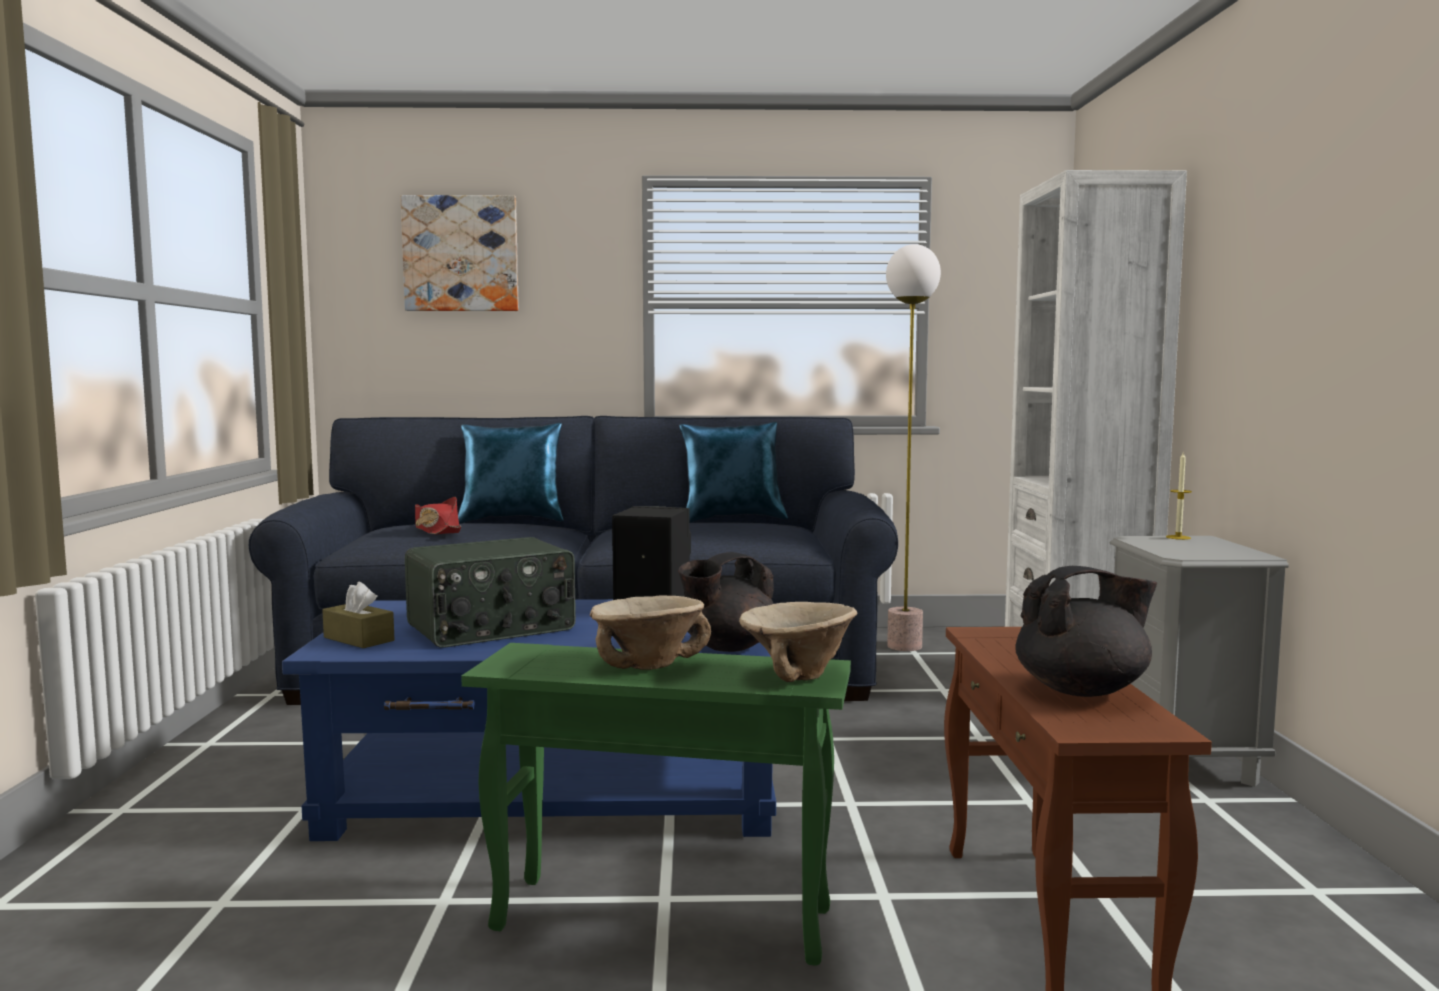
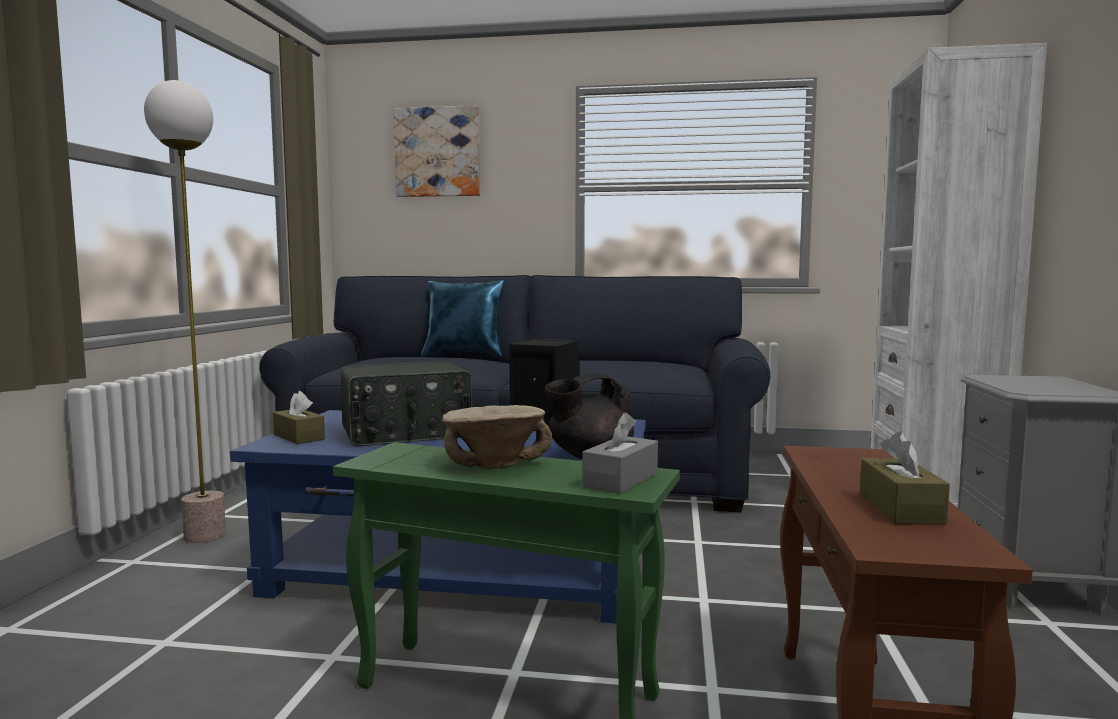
camera: 10 degrees right, 0 degrees up
(437, 530) = (402, 361): red hat -> none
(733, 520) = (638, 359): blue pillow -> none
(795, 675) = (620, 480): beige bowl -> grey tissue box
(905, 646) = (784, 469): floor lamp -> floor lamp (205, 535)
(1083, 690) = (900, 508): black teapot -> brown tissue box
(1178, 537) = (1029, 377): candle -> none

